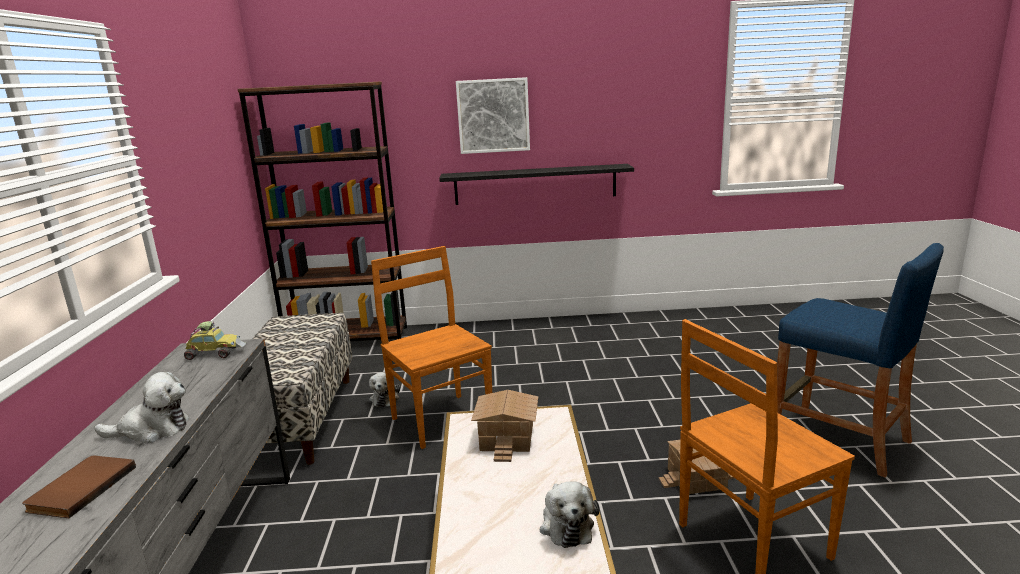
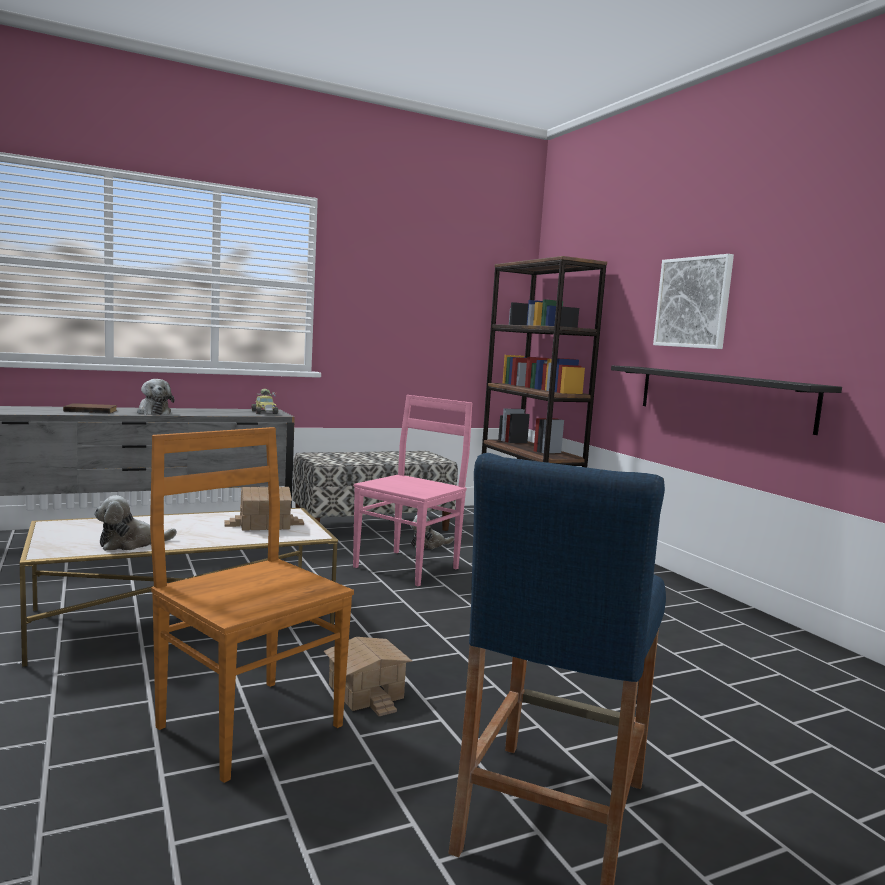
camera: 65 degrees right, 10 degrees down
(440, 419) = (408, 567): brown chair -> pink chair

